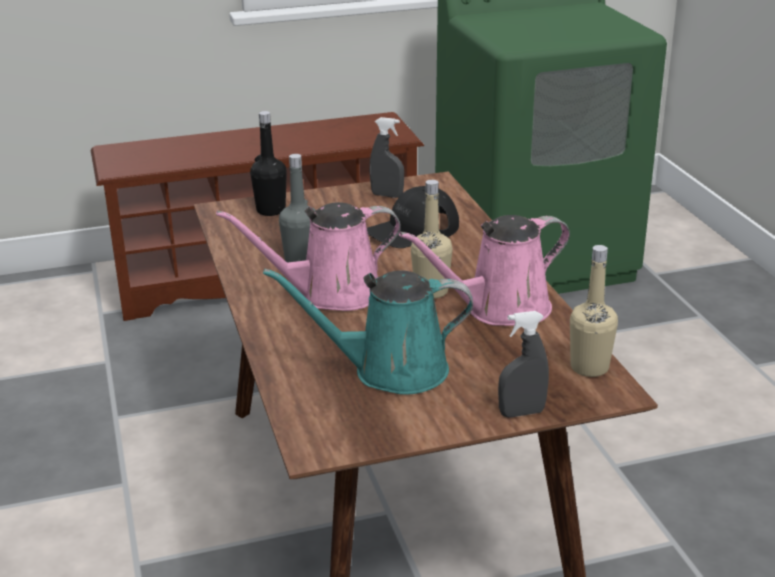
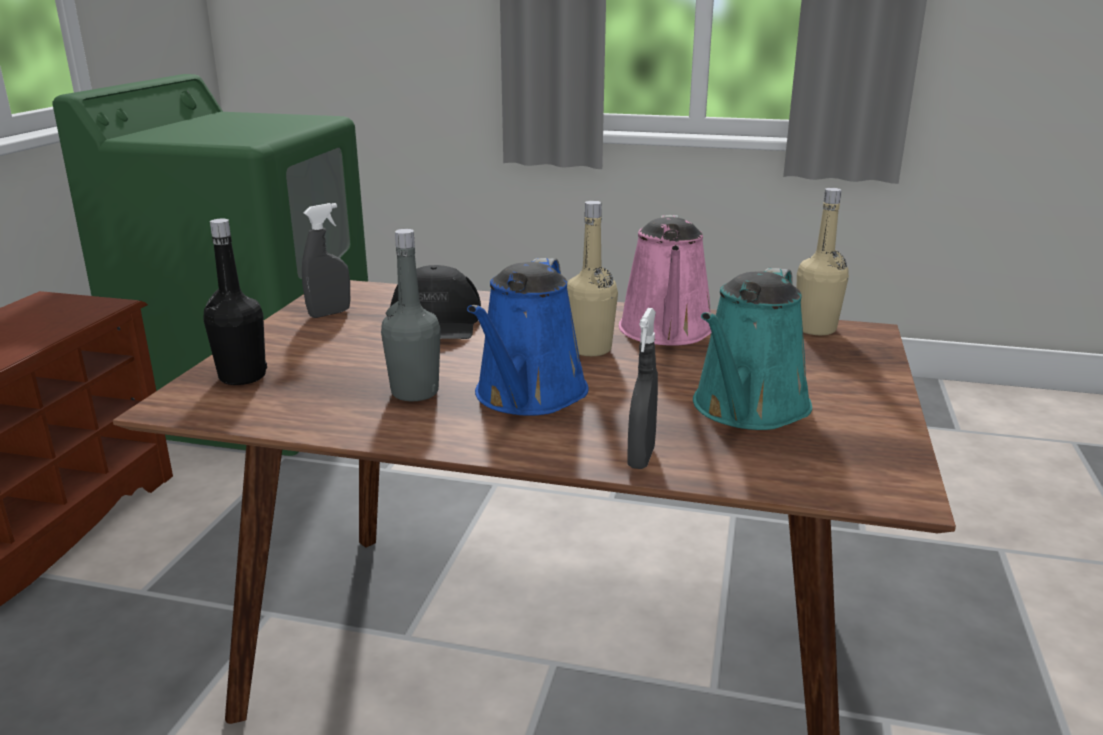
camera: 60 degrees left, 5 degrees down
(331, 294) = (528, 396): pink watering can -> blue watering can
(521, 413) = (881, 373): grey spray bottle -> grey spray bottle (641, 458)

